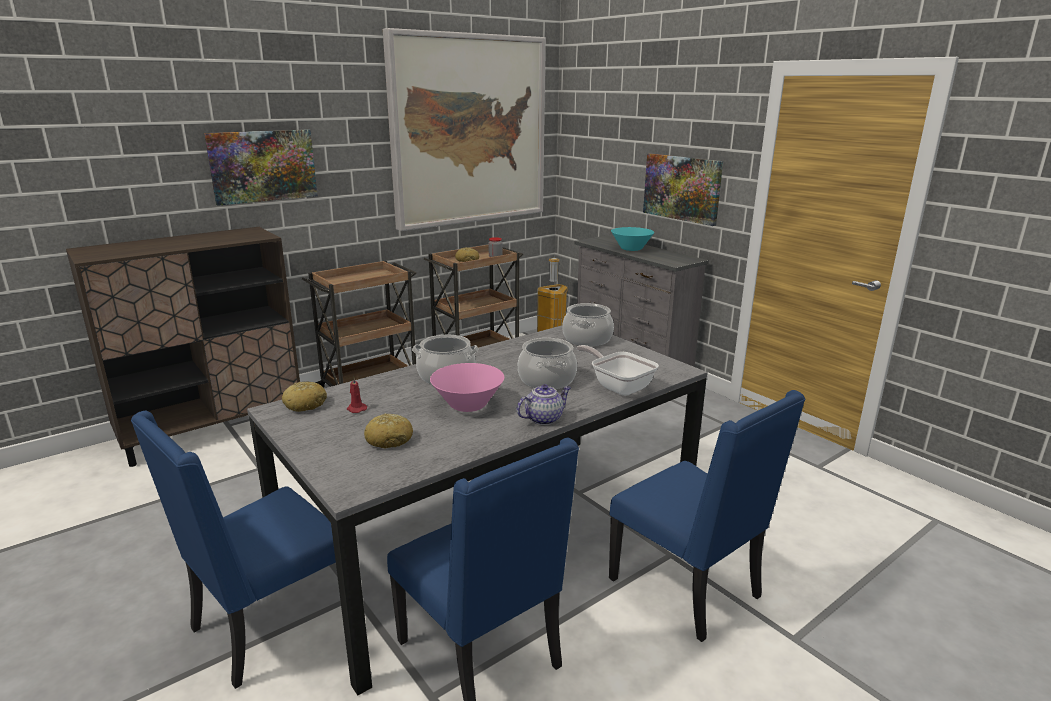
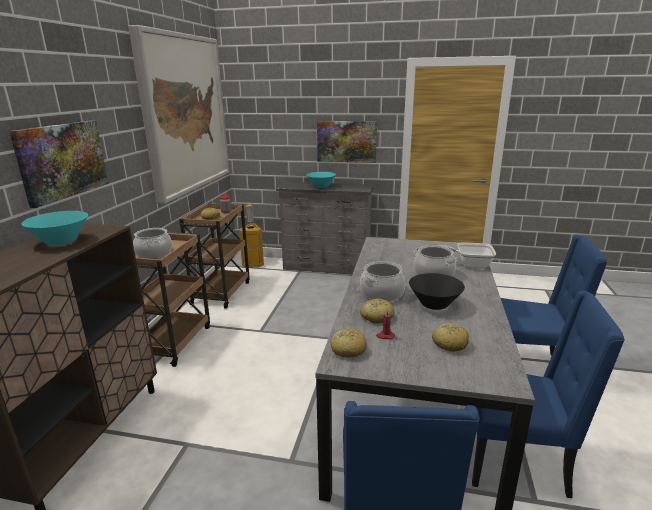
camera: 40 degrees left, 0 degrees up
(215, 238) = (61, 241): none -> turquoise bowl
(389, 392) = (376, 317): none -> bread
(468, 405) = (434, 304): pink bowl -> black bowl
(544, 418) = (483, 294): teapot -> none
(587, 339) = (396, 245): cooking pot -> cooking pot (154, 253)

